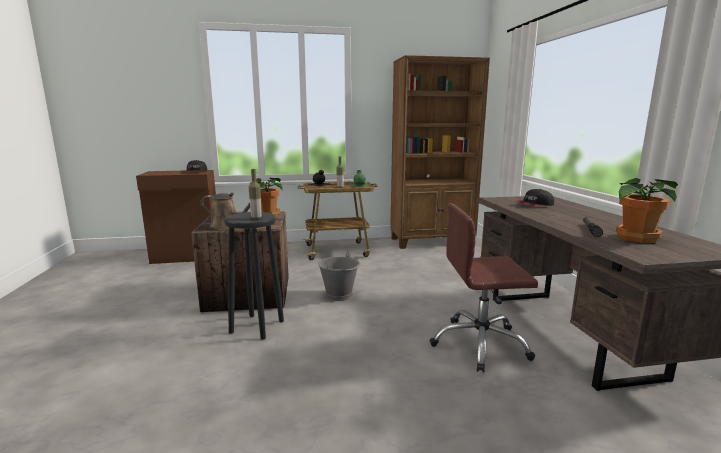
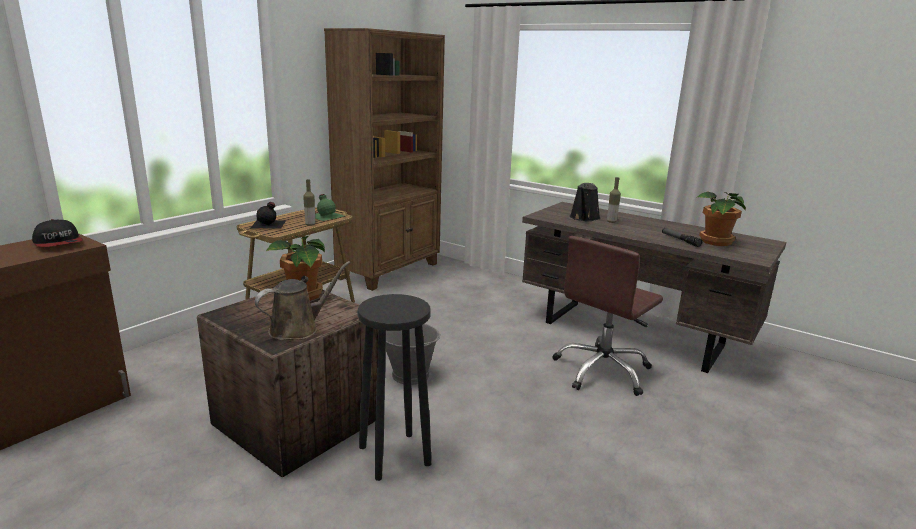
camera: 45 degrees left, 5 degrees up
(256, 218) = (410, 307): bottle -> bottle (611, 222)
(534, 205) = (584, 218): cap -> black watering can

